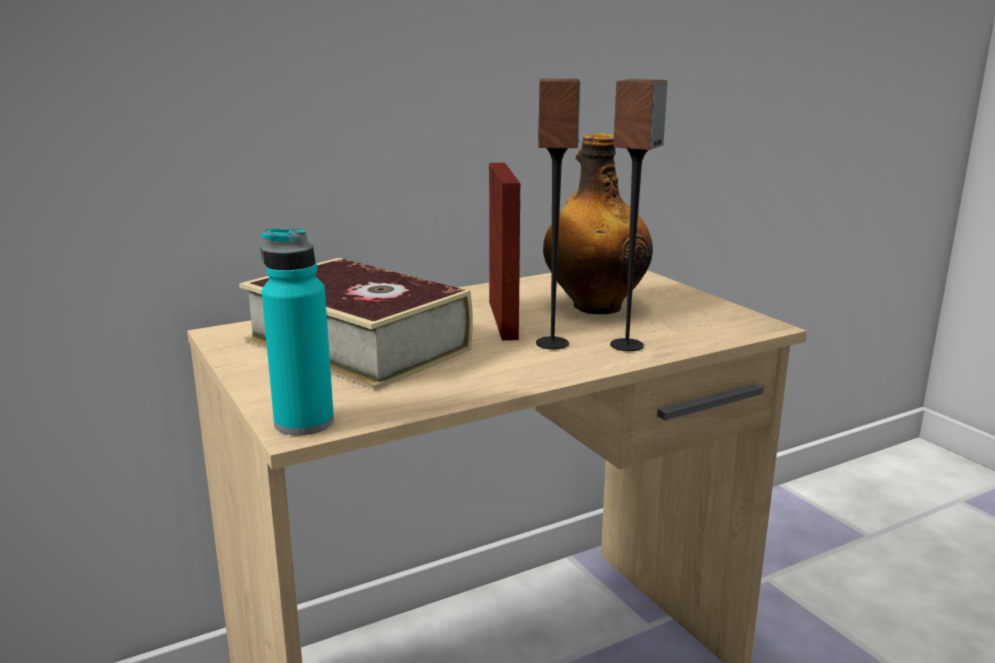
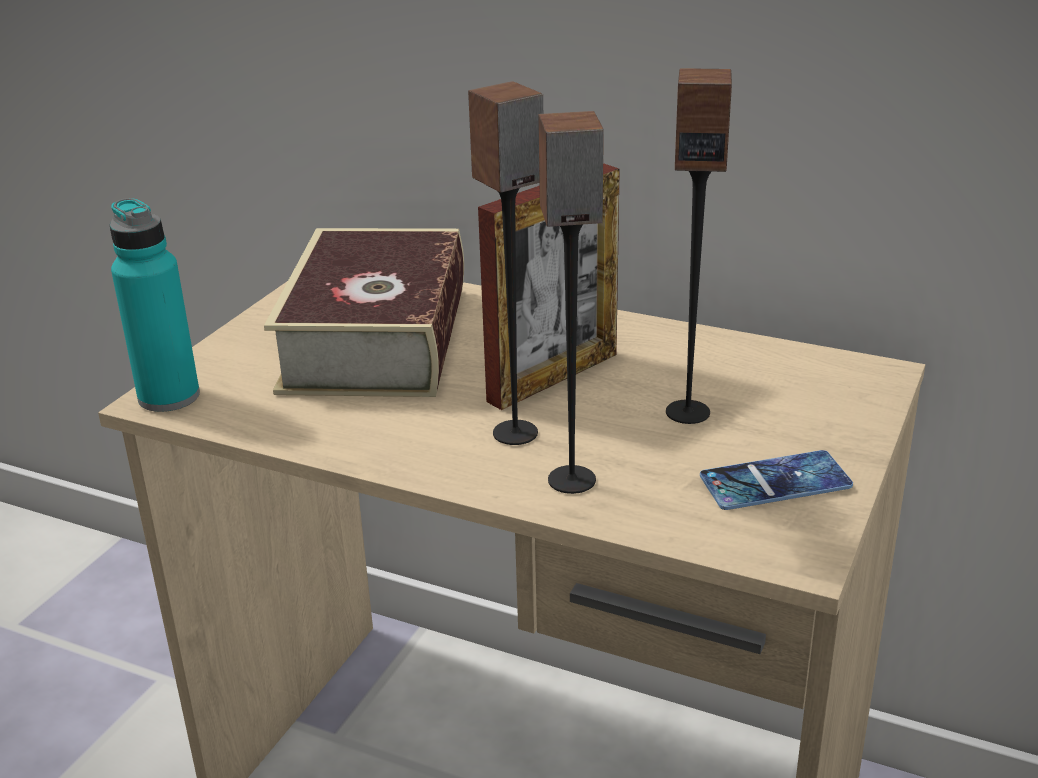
camera: 55 degrees right, 10 degrees up
(595, 306) = (688, 412): bottle -> speaker
(691, 311) = (775, 482): none -> phone

